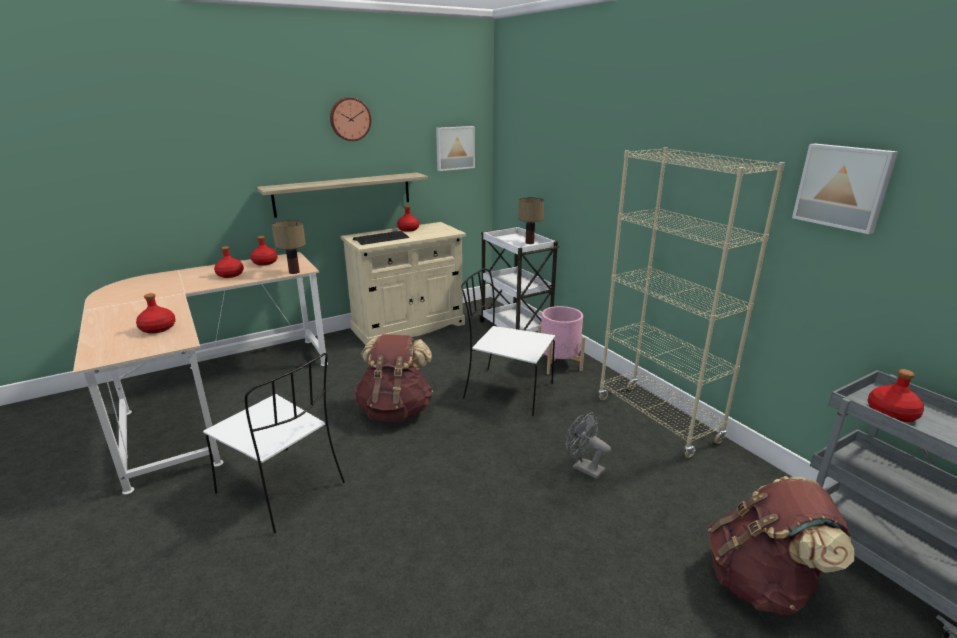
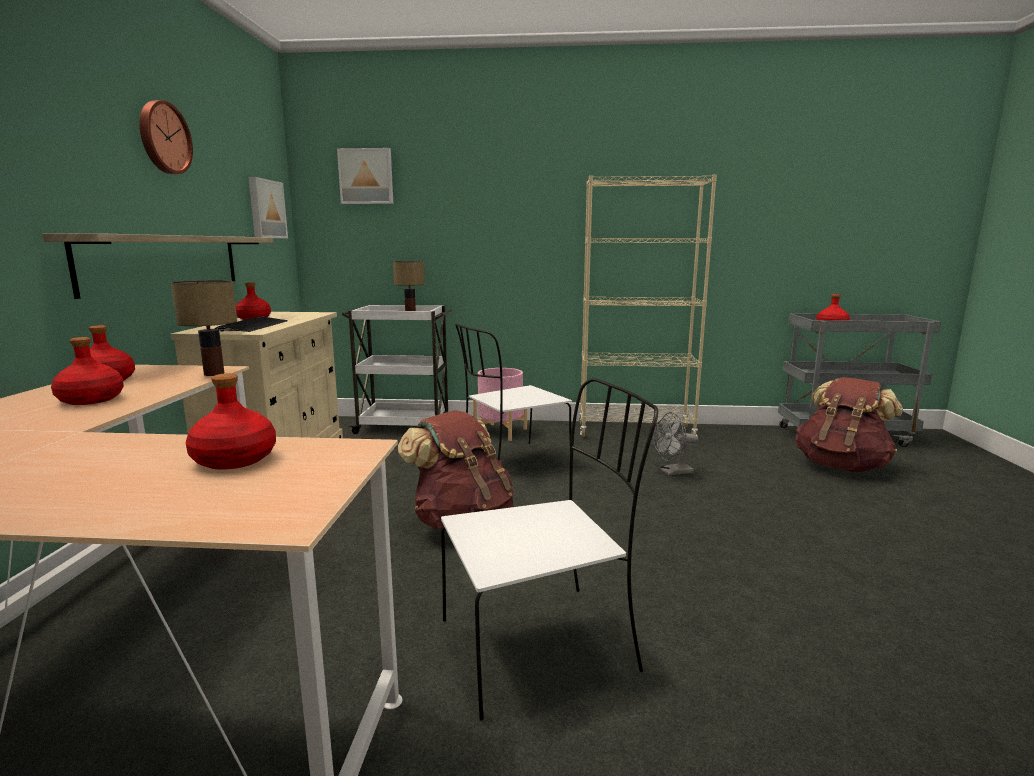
camera: 55 degrees left, 10 degrees down
(843, 187) = (741, 194): picture -> picture (366, 176)

